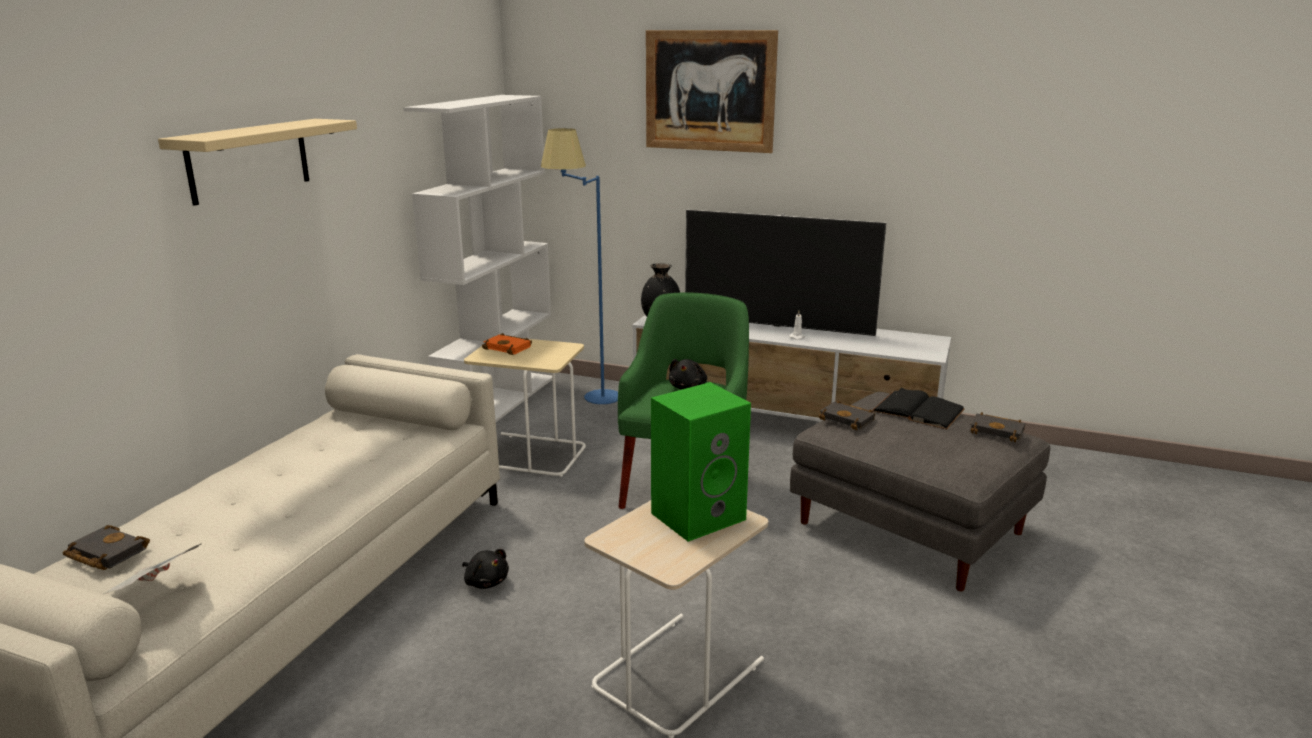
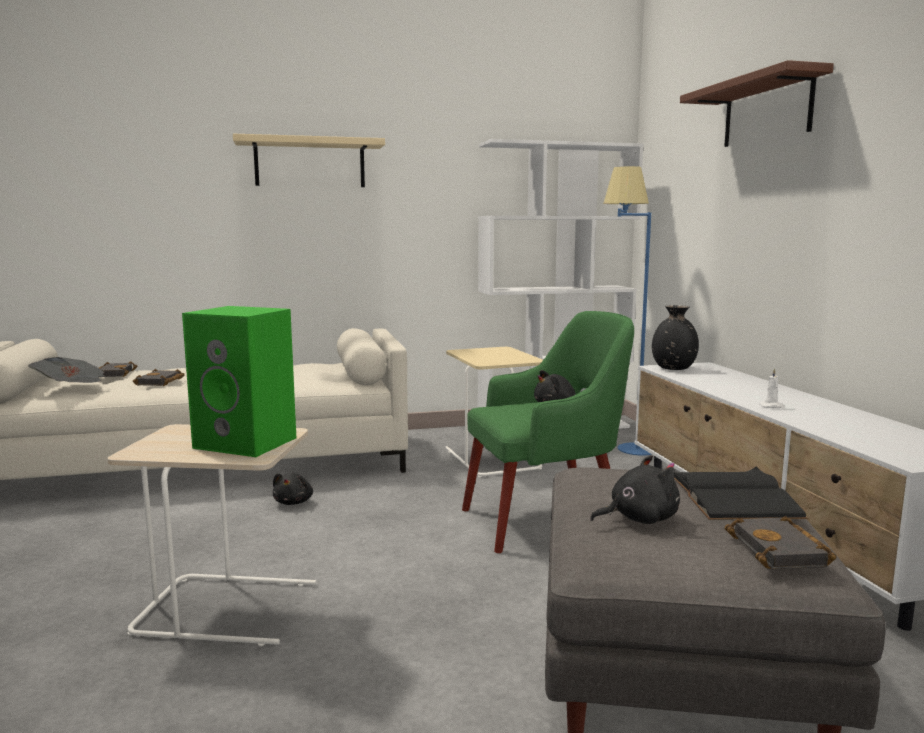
camera: 55 degrees right, 10 degrees down
(509, 348) = (492, 352): orange book -> none
(709, 91) = (767, 111): picture -> brown shelf
(777, 326) = (780, 396): television -> none
(848, 419) = (622, 471): black book -> black book (160, 382)
(931, 444) = (638, 519): none -> black plush toy

